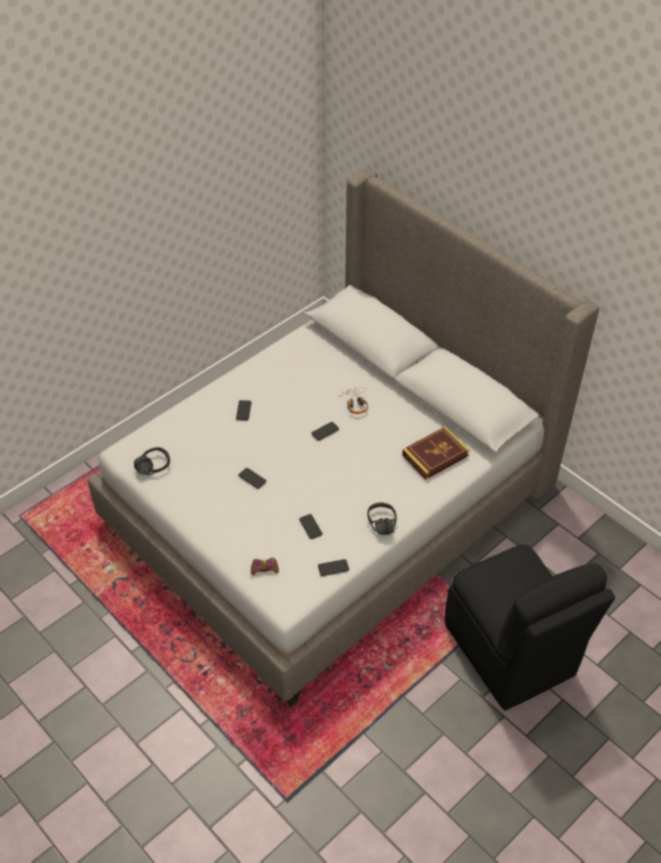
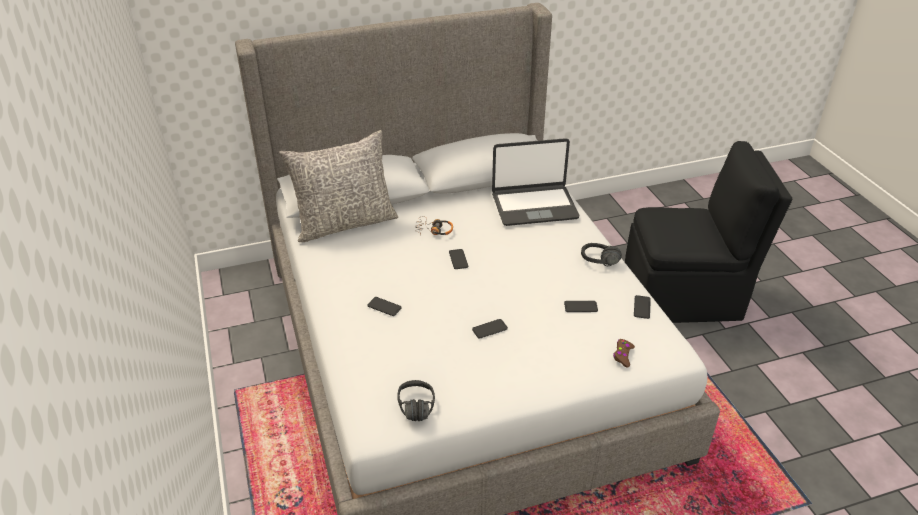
camera: 65 degrees left, 10 degrees down
(331, 349) = (345, 223): none -> grey pillow
(435, 455) = (534, 206): book -> laptop

